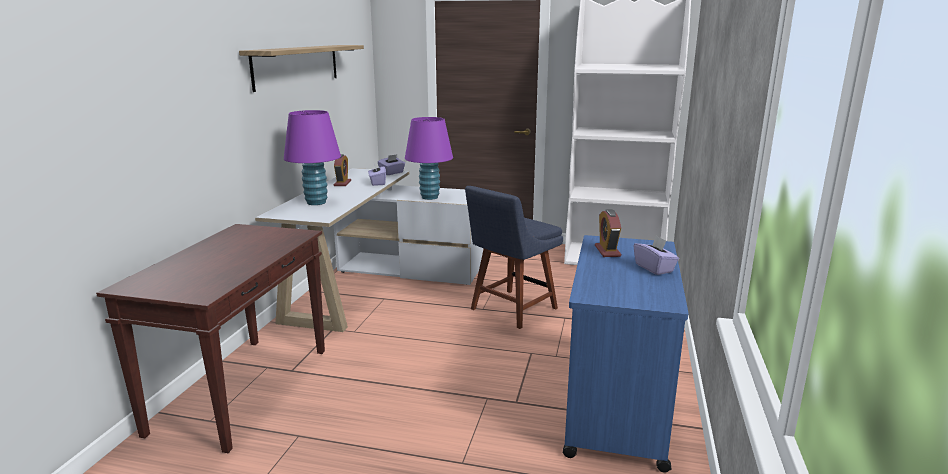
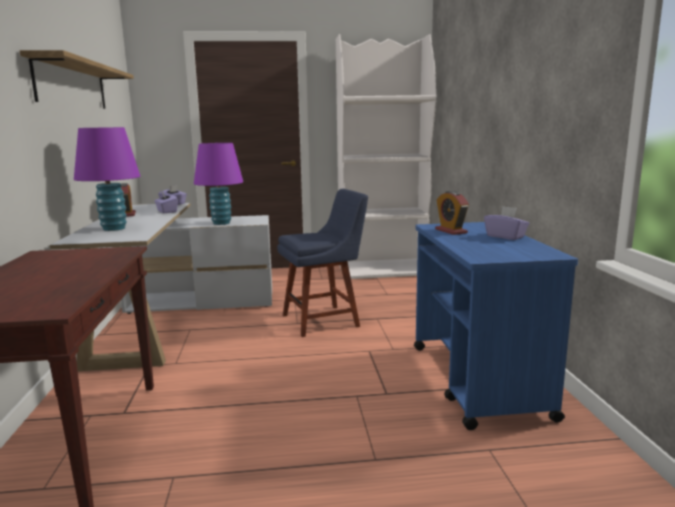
camera: 20 degrees left, 5 degrees down
(511, 310) = (324, 320): blue chair -> blue chair turned 135 degrees counterclockwise

